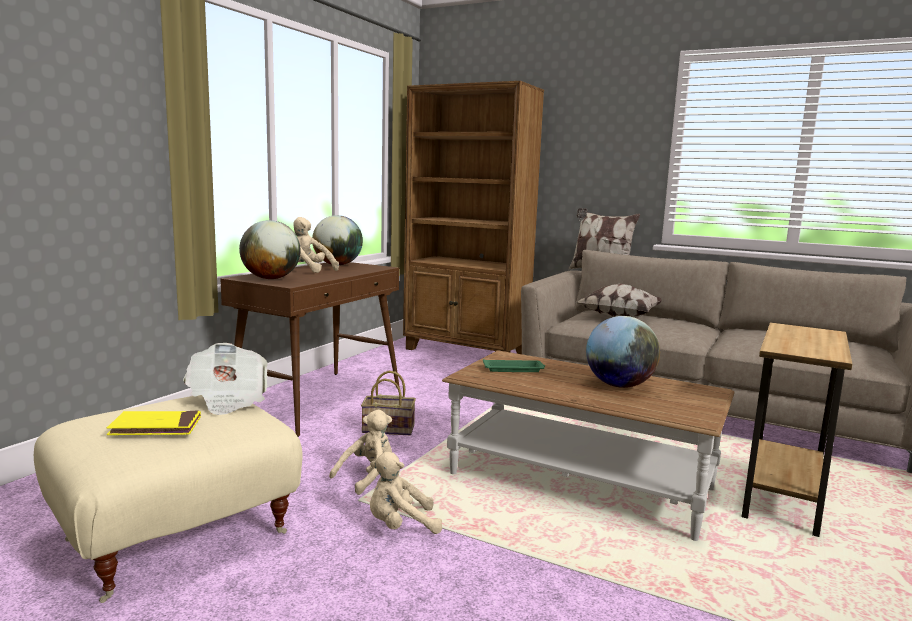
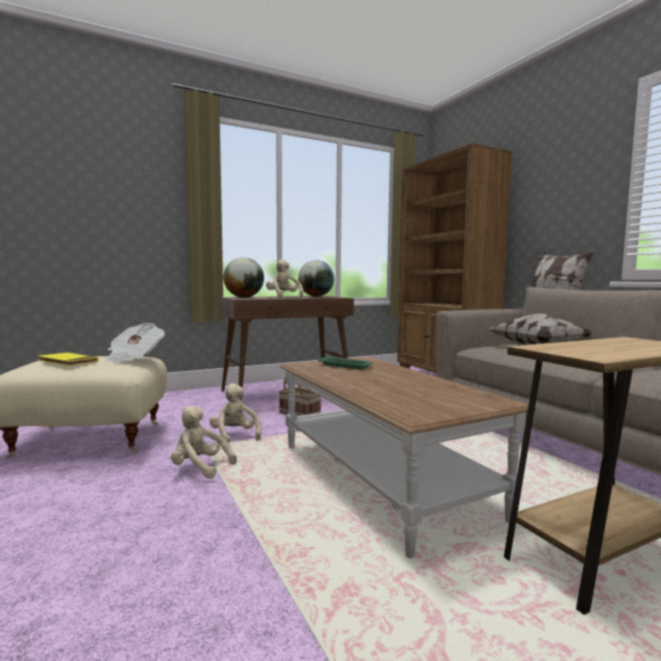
camera: 35 degrees right, 5 degrees down
(367, 477) = (235, 436): beige plush toy -> beige plush toy turned 105 degrees counterclockwise
(619, 385) = (408, 385): globe -> none

